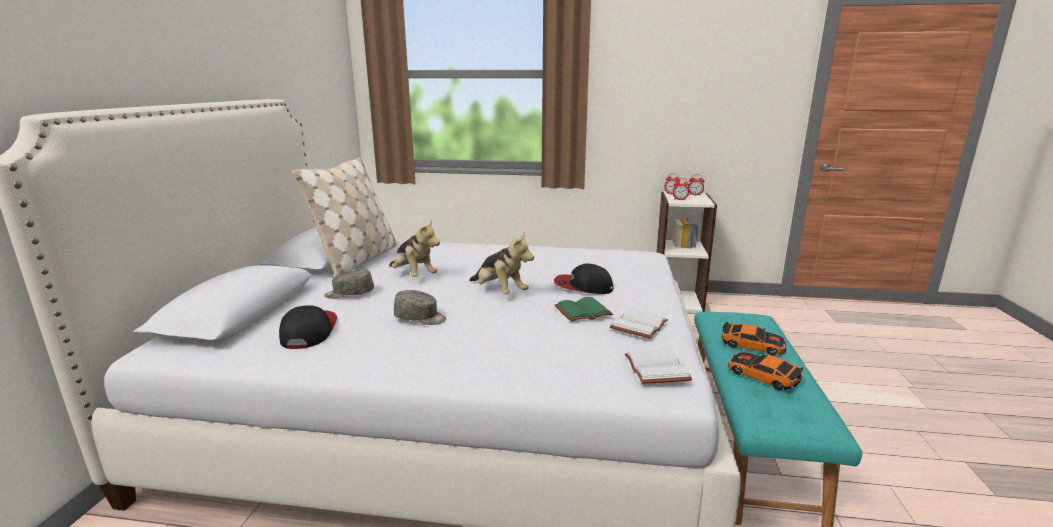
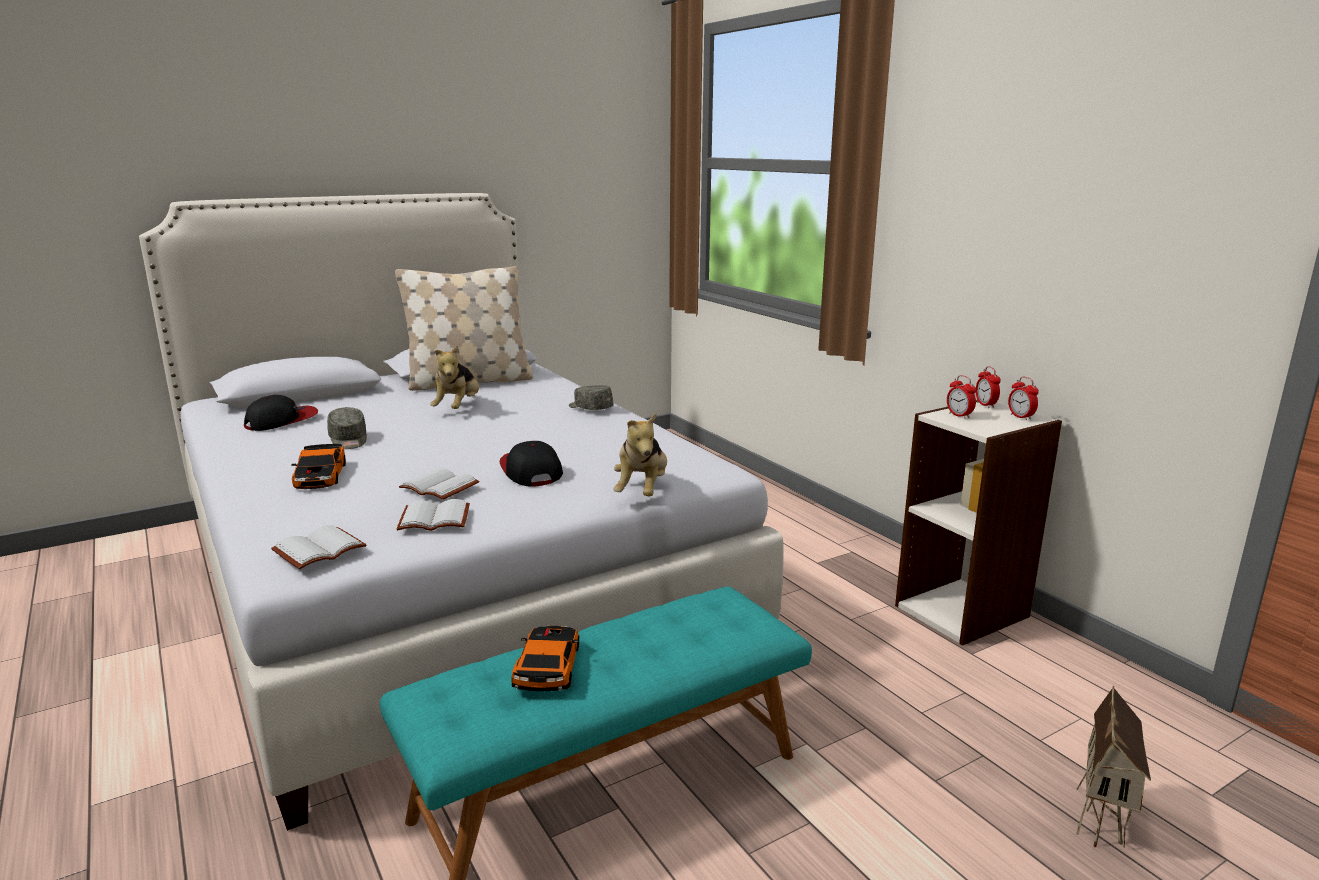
camera: 50 degrees right, 0 degrees up
(349, 294) = (379, 406): grey cap -> grey cap (590, 408)
(499, 292) = (459, 445): plush toy -> plush toy (642, 491)
(583, 311) = (441, 486): green book -> white book
(752, 344) = (644, 640): toy car -> toy car (321, 475)
(842, 345) = (1102, 822): none -> toy house

